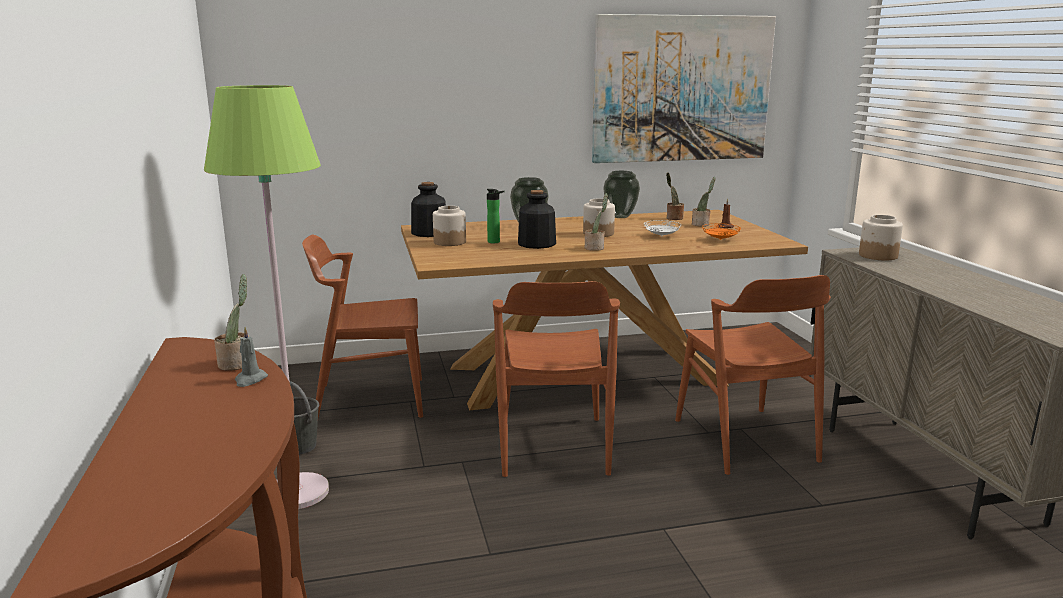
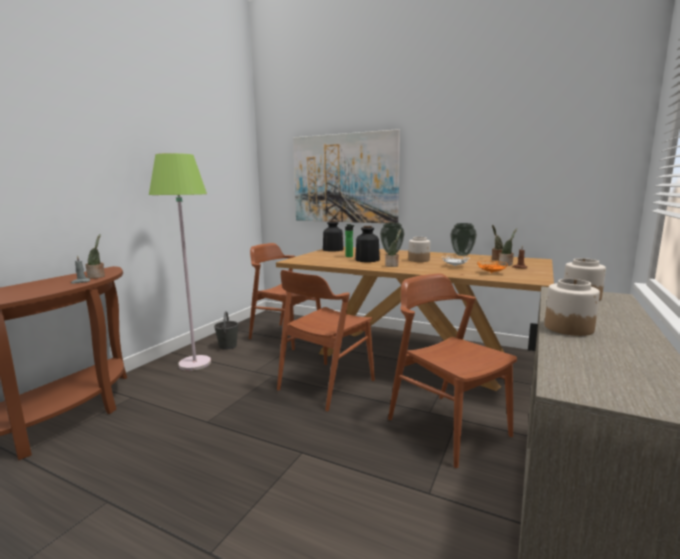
camera: 40 degrees right, 5 degrees down
(450, 242) = (328, 254): jar -> jar (568, 328)
(682, 89) = (525, 166): picture -> picture (344, 178)
(745, 440) = (447, 427): brown chair -> brown chair turned 120 degrees clockwise

